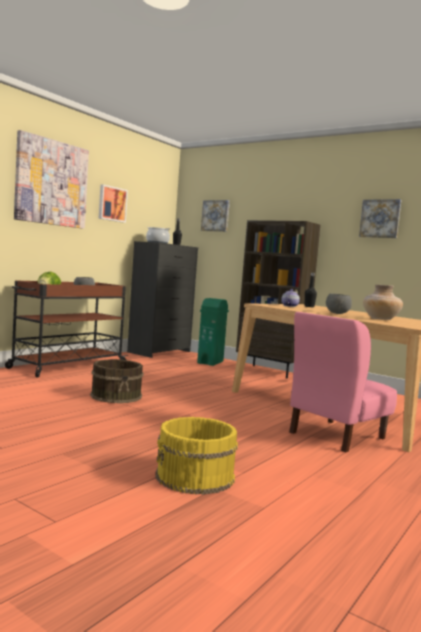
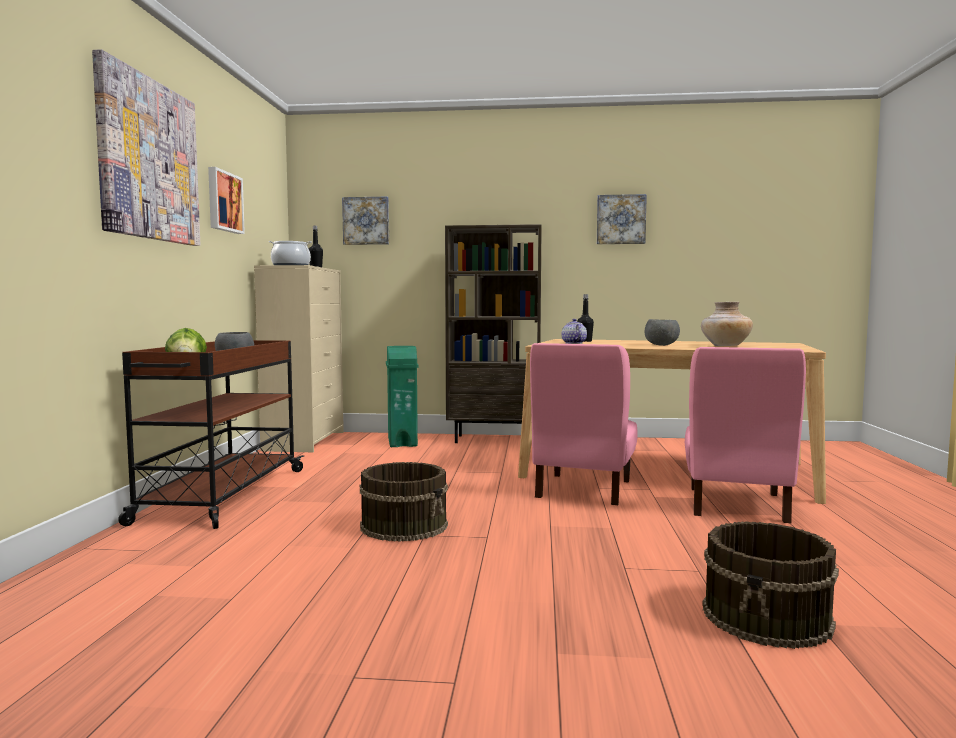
camera: 30 degrees left, 0 degrees up
(160, 352) = (305, 441): black dresser -> beige dresser
(195, 477) = (768, 617): yellow bucket -> brown bucket
(255, 405) = (583, 489): none -> pink chair

